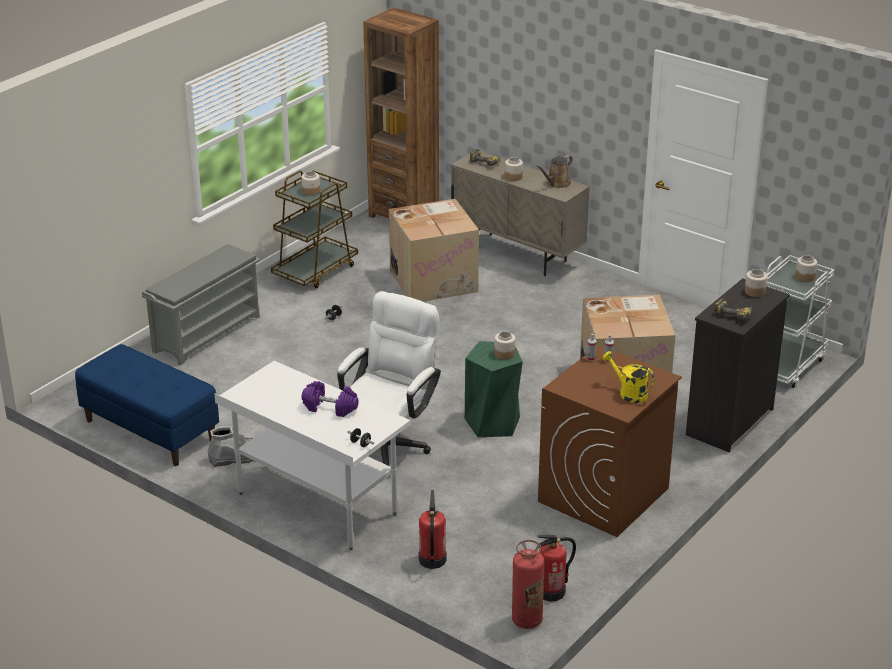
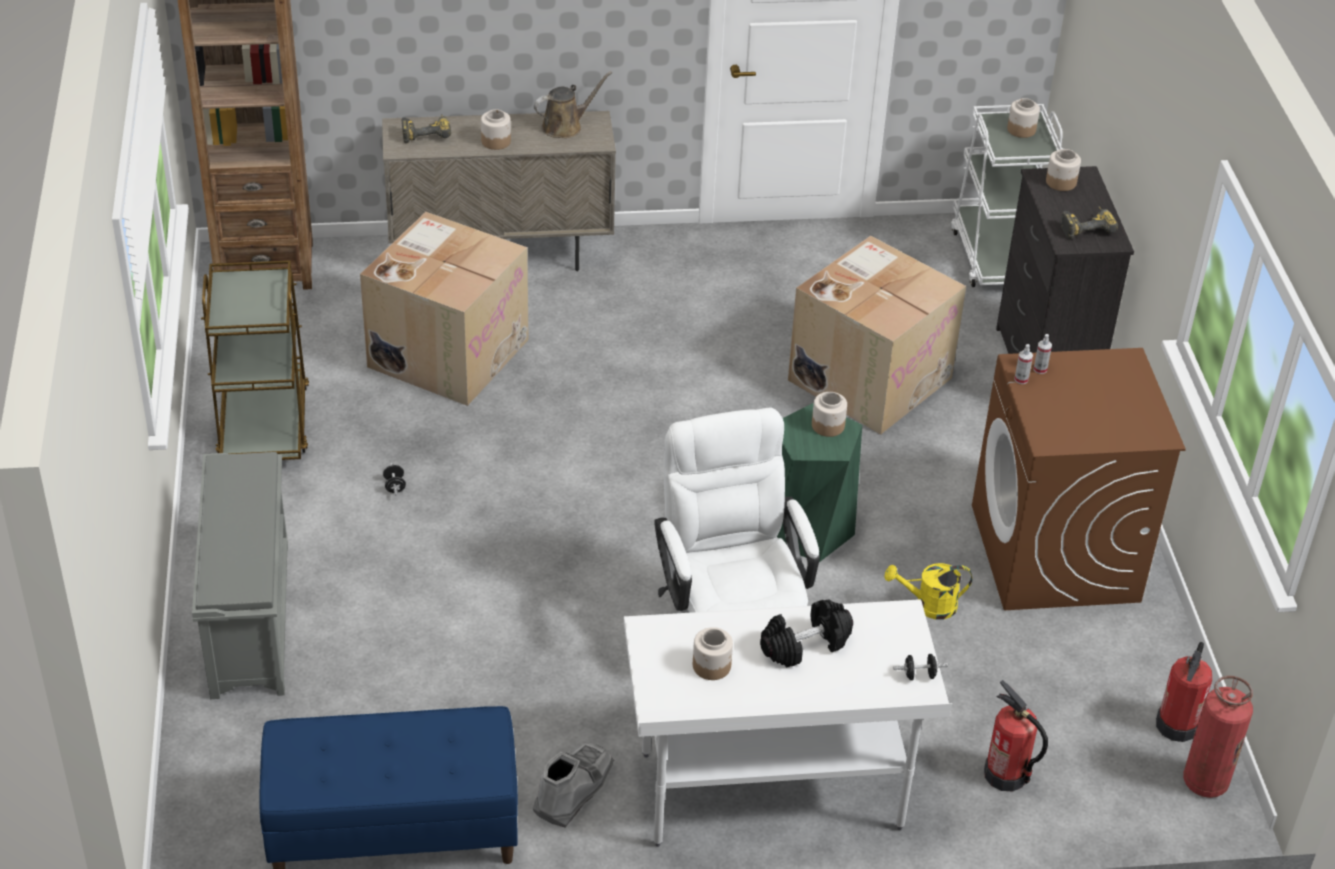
camera: 45 degrees left, 10 degrees up
(311, 191) = (250, 301): jar -> jar (712, 666)
(330, 408) = (805, 645): purple dumbbell -> black dumbbell
(556, 184) = (565, 126): brown watering can -> brown watering can turned 120 degrees counterclockwise
(628, 393) = (1127, 405): yellow watering can -> yellow watering can (928, 606)

